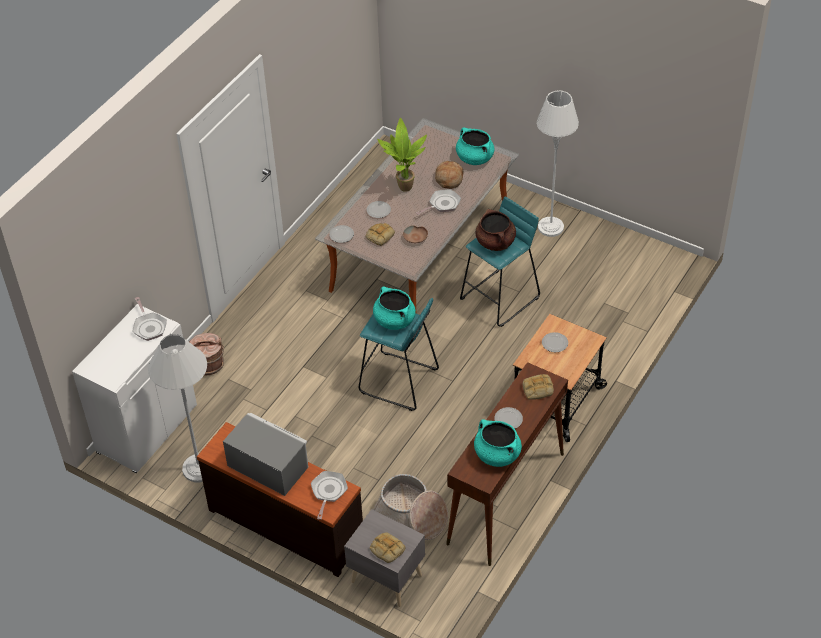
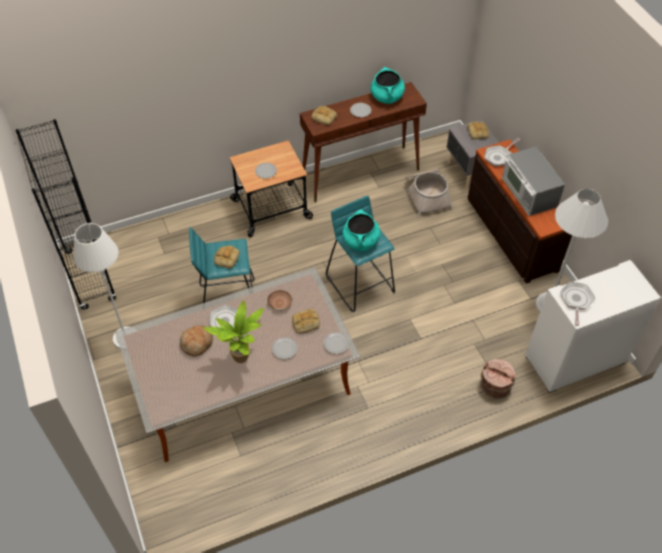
camera: 145 degrees left, 5 degrees up
(474, 158) = (154, 351): turquoise cooking pot -> none
(495, 242) = (226, 258): brown cooking pot -> bread
(641, 250) = (90, 276): none -> black bookcase

